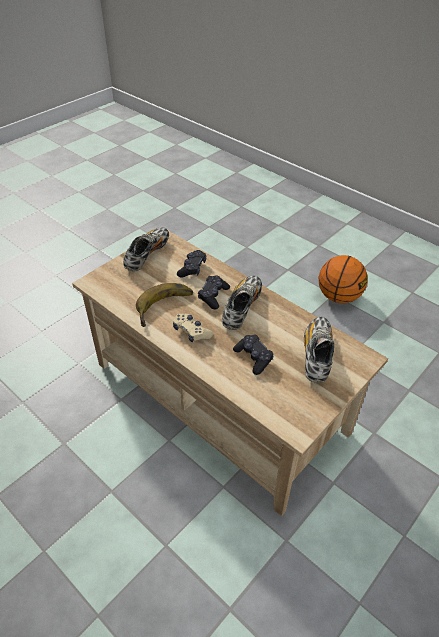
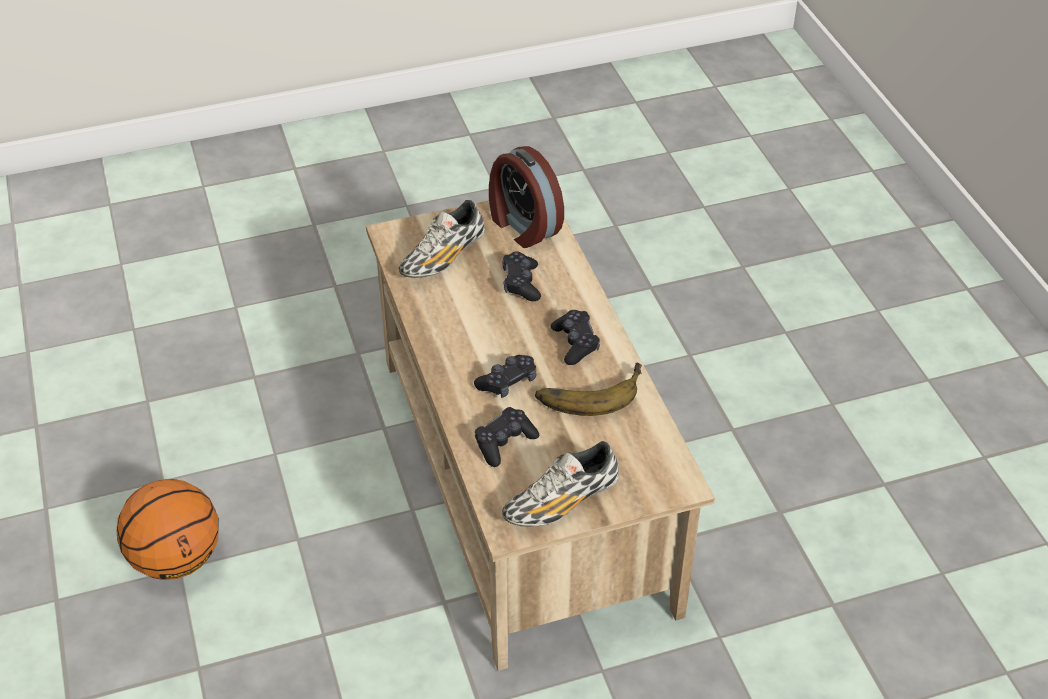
camera: 150 degrees left, 0 degrees up
(191, 332) = (575, 343): beige game controller -> black game controller
(242, 308) = (482, 348): shoe -> none
(289, 404) = (523, 226): none -> alarm clock

